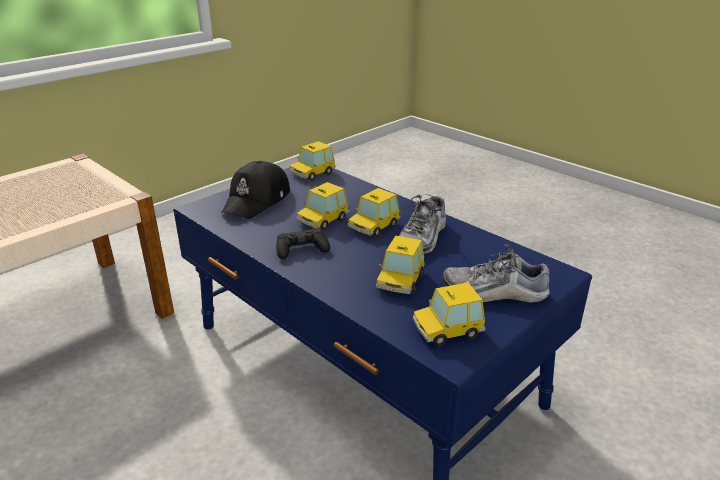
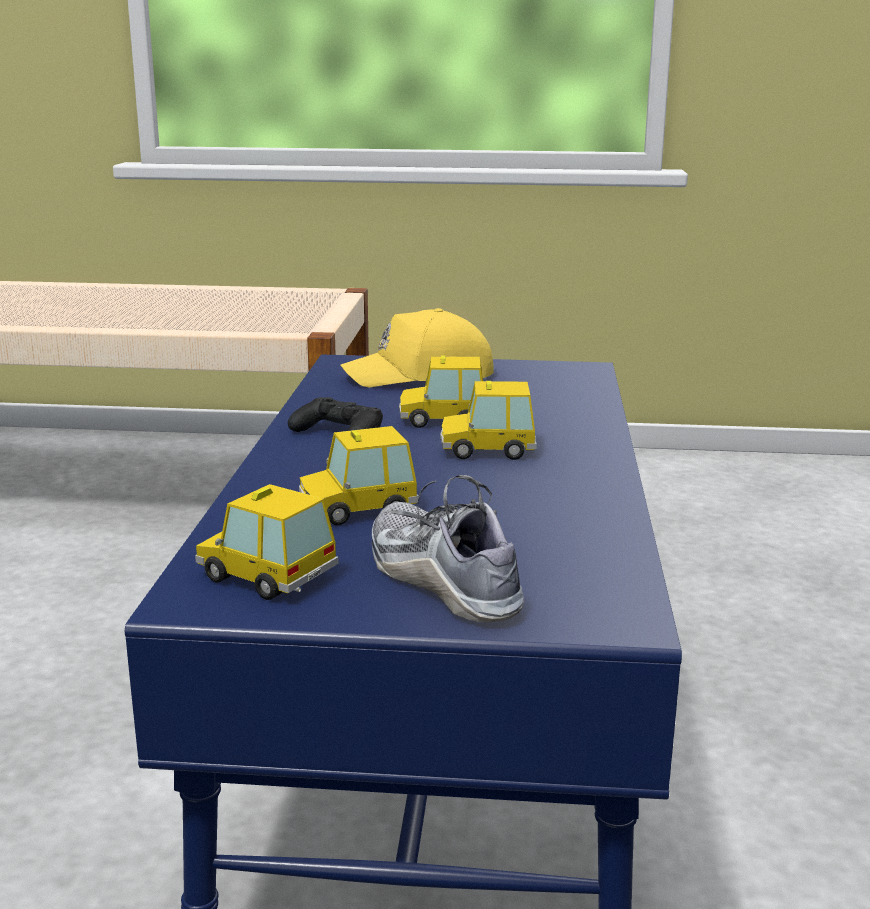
camera: 50 degrees right, 10 degrees down
(257, 200) = (422, 376): black cap -> yellow cap
(312, 173) = (567, 375): toy car -> none
(422, 238) = (519, 485): shoe -> none

